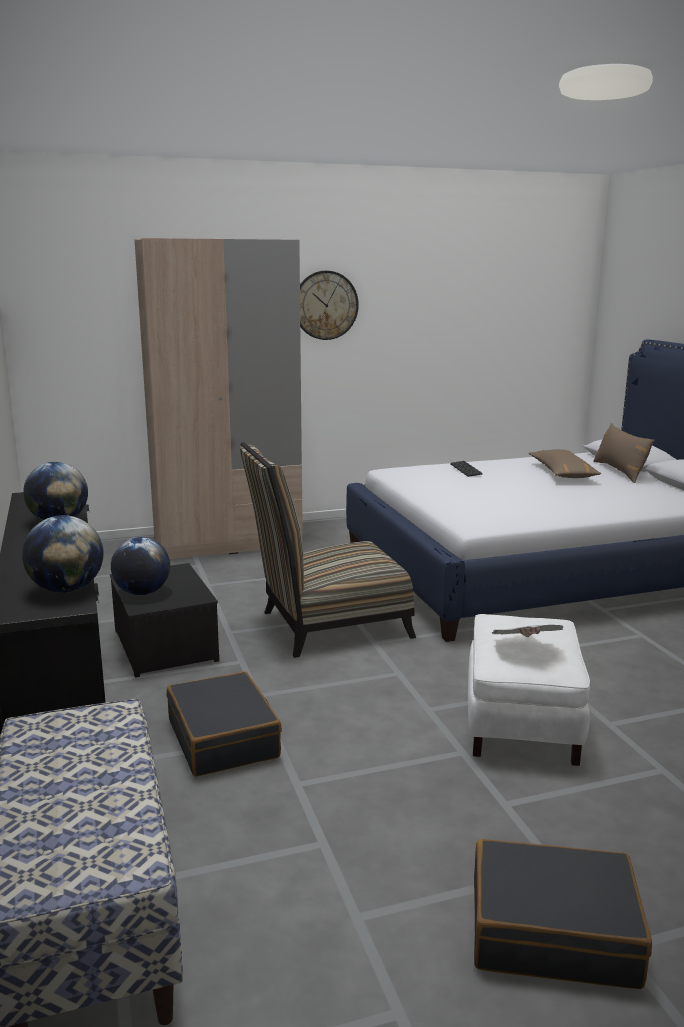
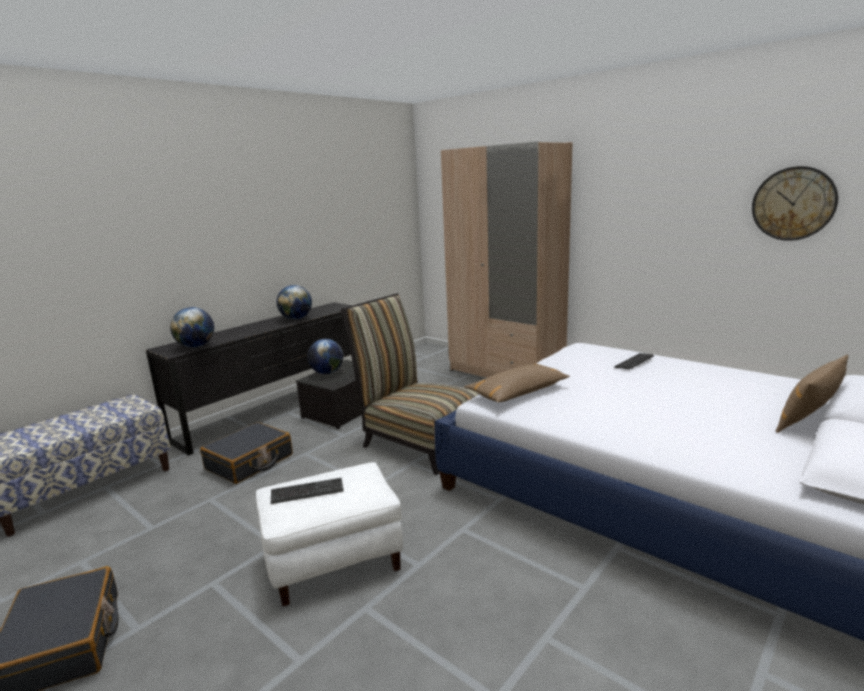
camera: 60 degrees right, 0 degrees up
(325, 305) = (613, 195): wall clock -> wall clock (793, 203)
(525, 648) = (307, 492): newspaper -> keyboard
(562, 473) = (726, 395): brown pillow -> brown pillow (518, 392)

